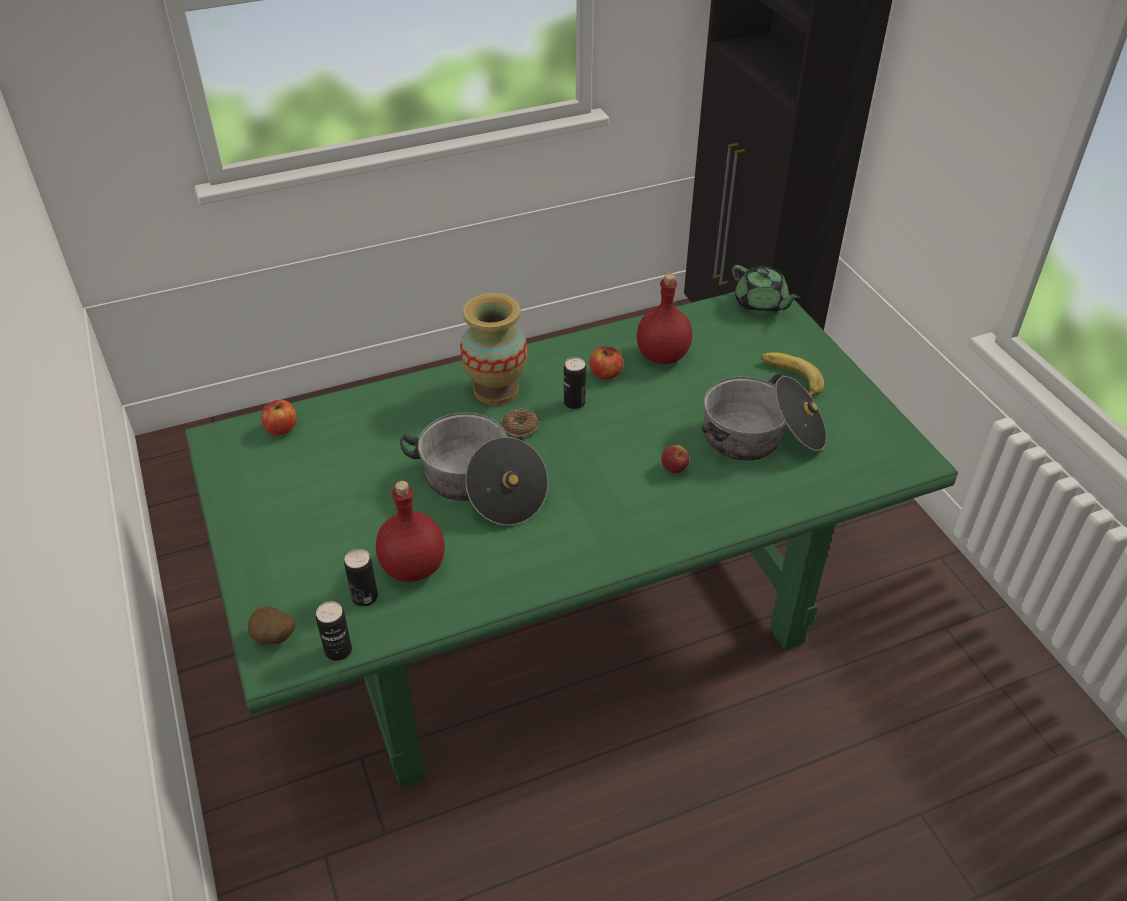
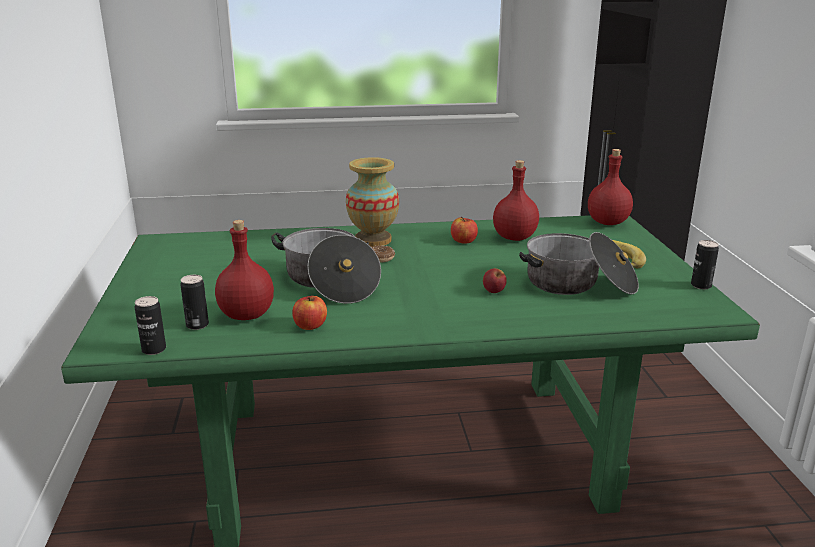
camera: 15 degrees right, 20 degrees down
(274, 639) = (111, 337): potato -> none
(281, 429) = (203, 241): apple -> apple (310, 326)
(574, 402) = (430, 251): can -> can (701, 285)
(761, 305) = (608, 222): green teapot -> red bottle

